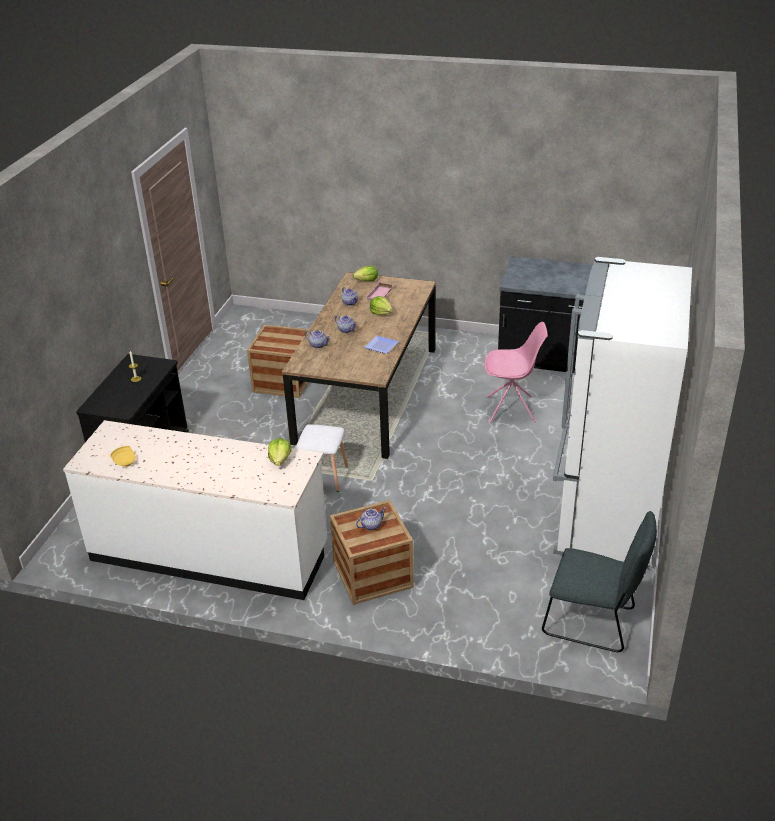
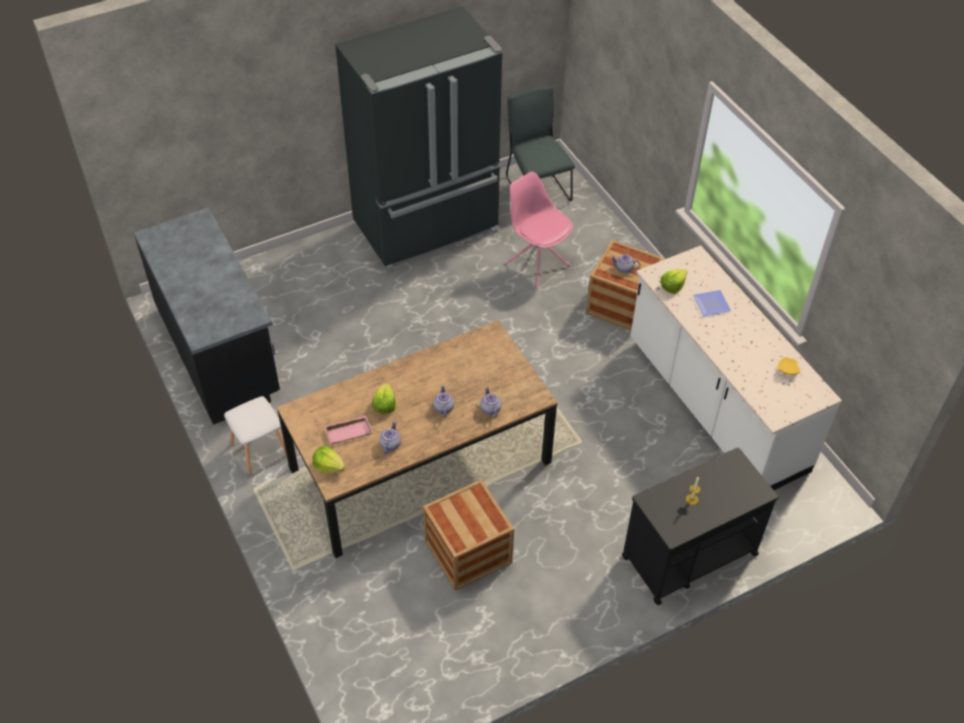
camera: 135 degrees left, 15 degrees up
(322, 477) = (563, 407): white stool -> white stool (260, 450)
(380, 346) = (444, 363): plate -> plate (712, 305)
(511, 409) = (342, 348): pink chair -> pink chair (537, 264)
(604, 515) = (427, 228): white fridge -> black fridge

